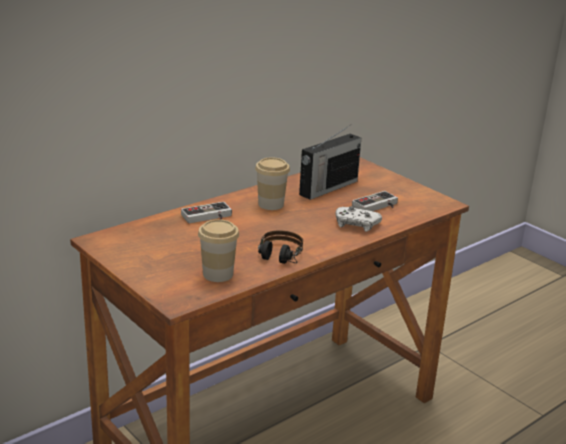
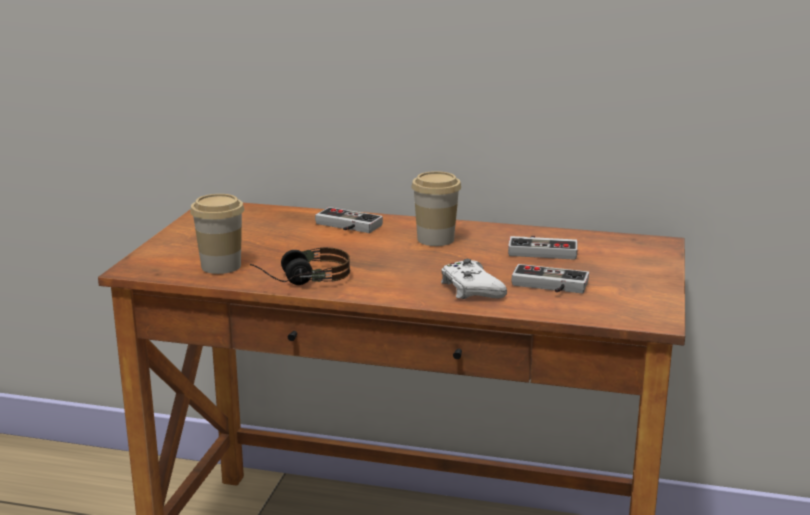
camera: 55 degrees right, 5 degrees down
(327, 188) = (542, 250): radio -> game controller

